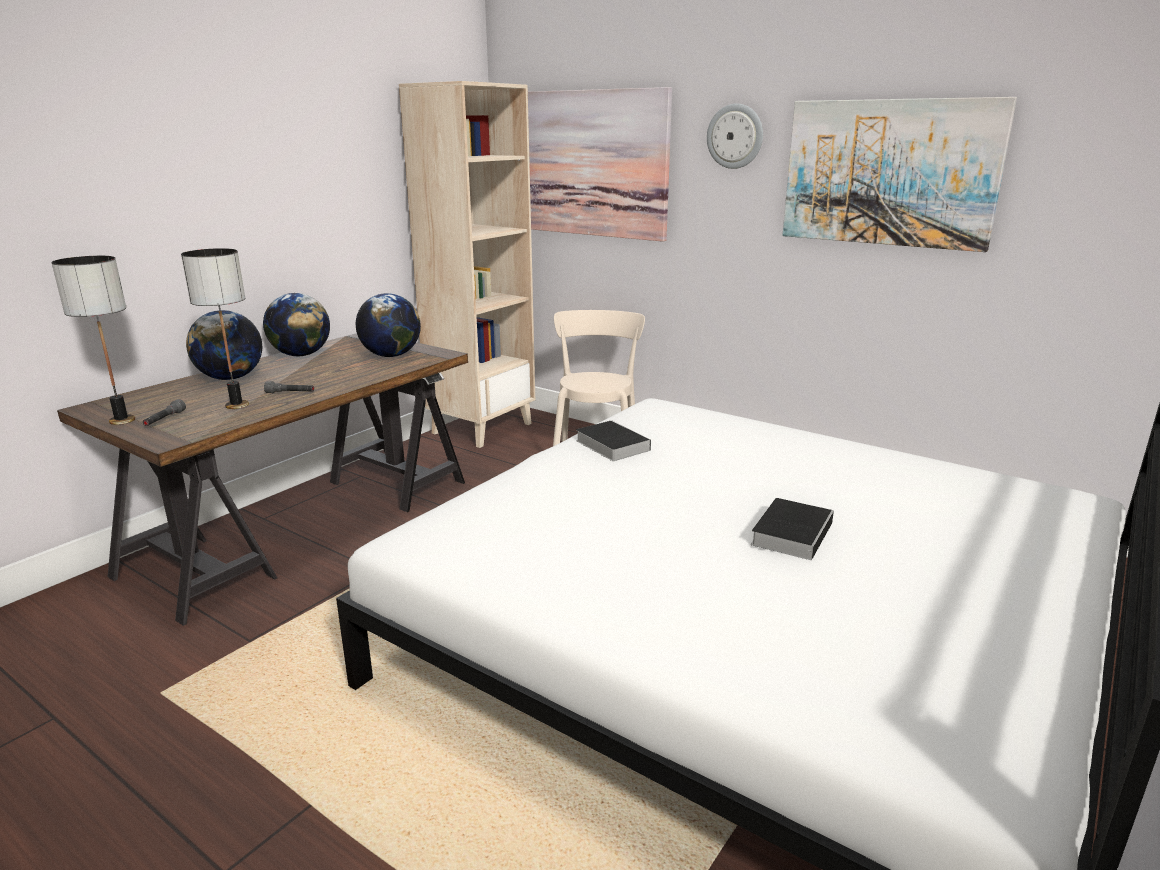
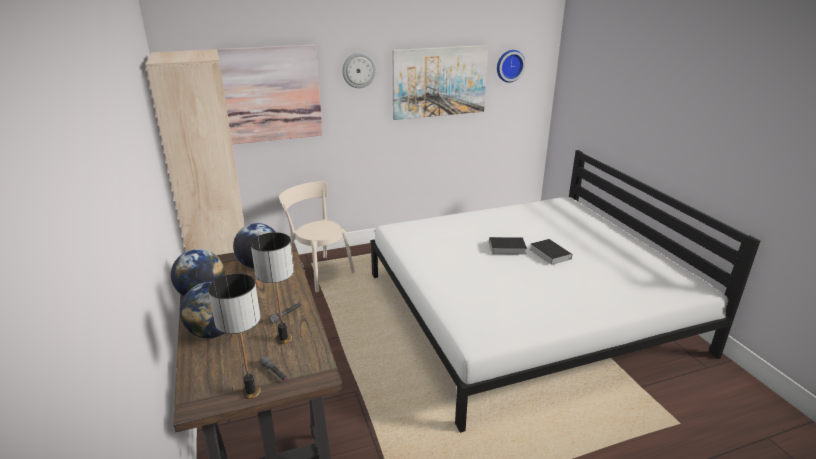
camera: 55 degrees left, 5 degrees up
(610, 444) = (425, 256): book -> book (505, 248)
(1080, 151) = (509, 65): none -> wall clock

